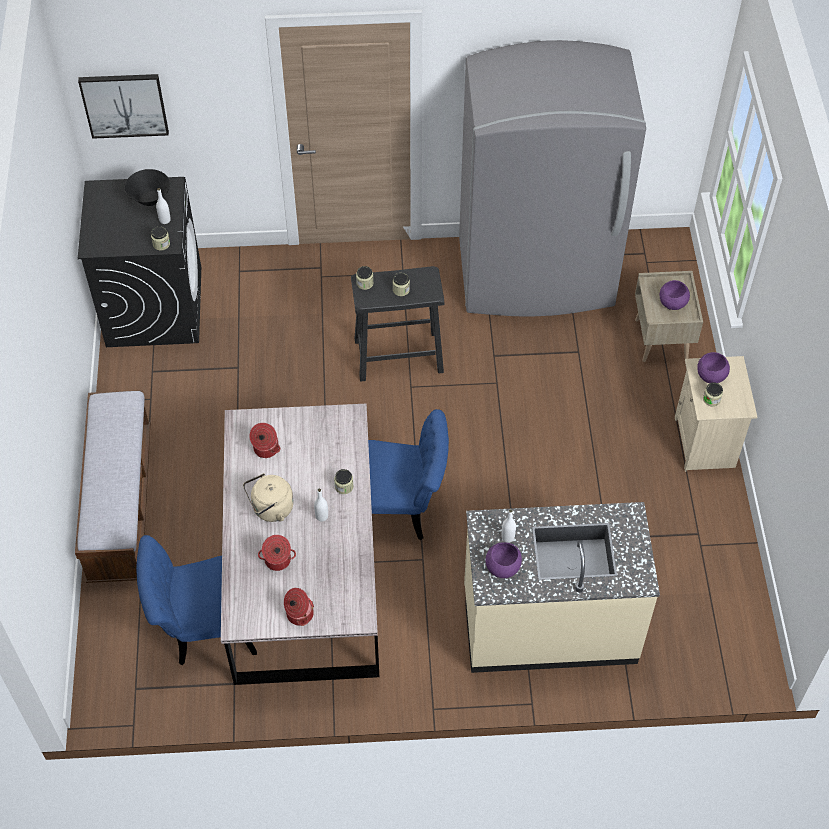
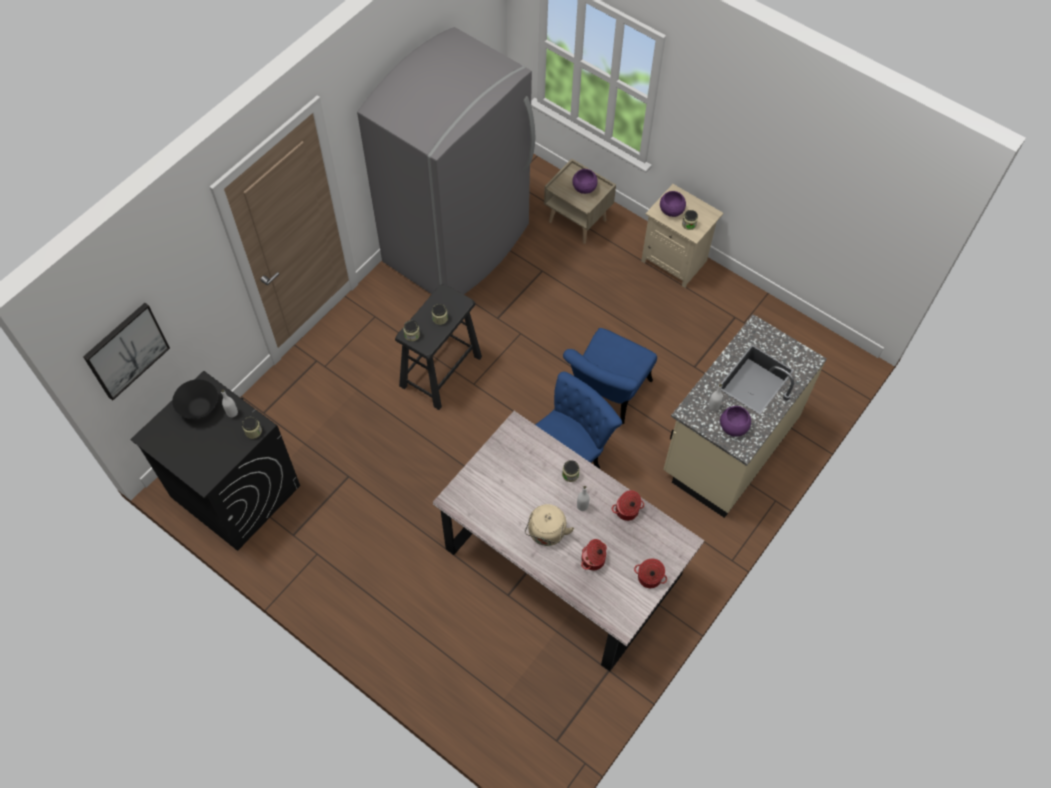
camera: 50 degrees left, 5 degrees up
(121, 504) = (390, 640): bench -> none
(202, 628) = (546, 659): blue chair -> blue chair (606, 396)
(265, 449) = (492, 500): cooking pot -> cooking pot (627, 511)

